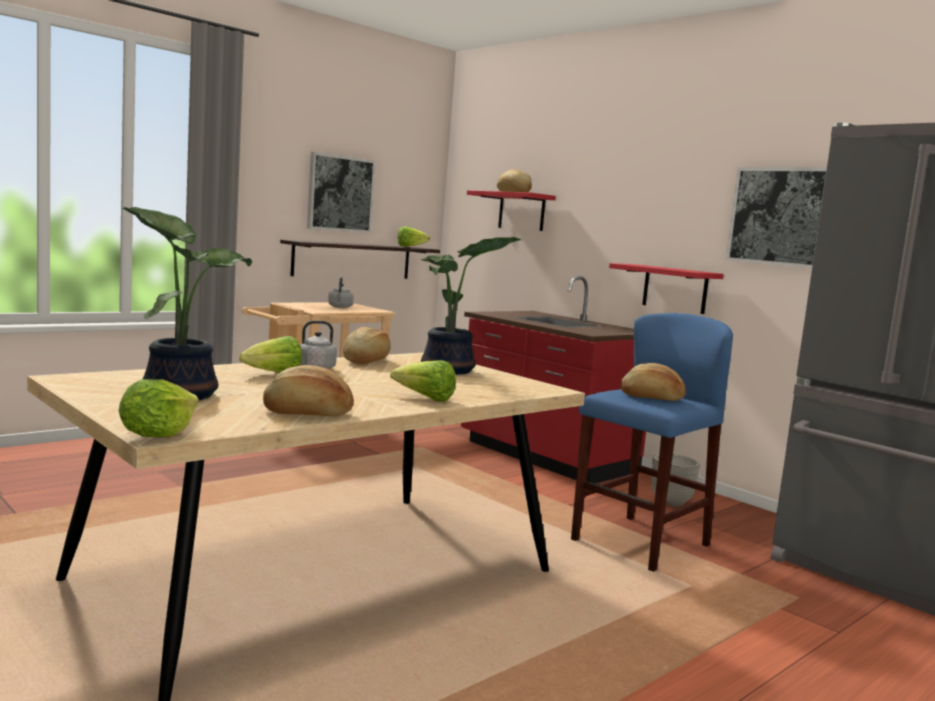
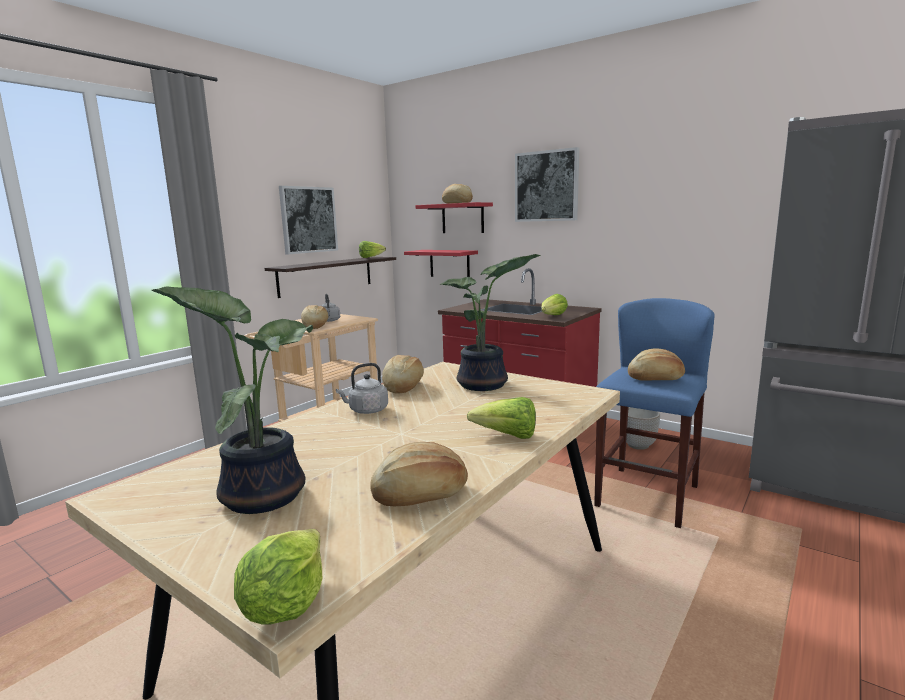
camera: 10 degrees left, 5 degrees up
(273, 374) = (335, 429): lettuce -> lettuce (553, 316)
(319, 308) = (314, 326): none -> bread
(675, 289) = (610, 270): red shelf -> red shelf (449, 263)
(778, 216) = (701, 203): picture -> picture (546, 186)

